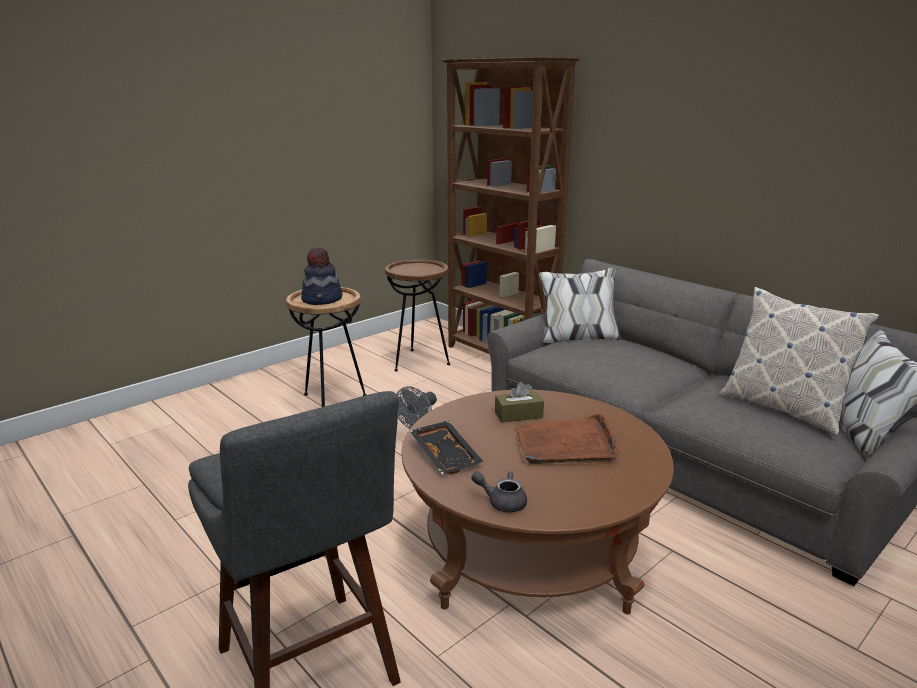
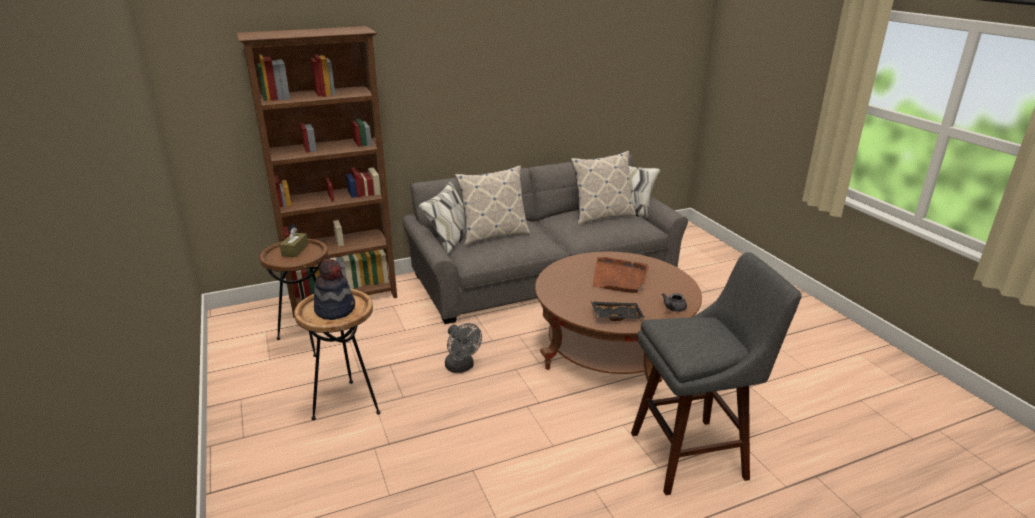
camera: 70 degrees left, 5 degrees up
(518, 415) = (576, 283): brown tissue box -> brown tissue box (295, 250)
(609, 350) = (493, 235): none -> pillow

